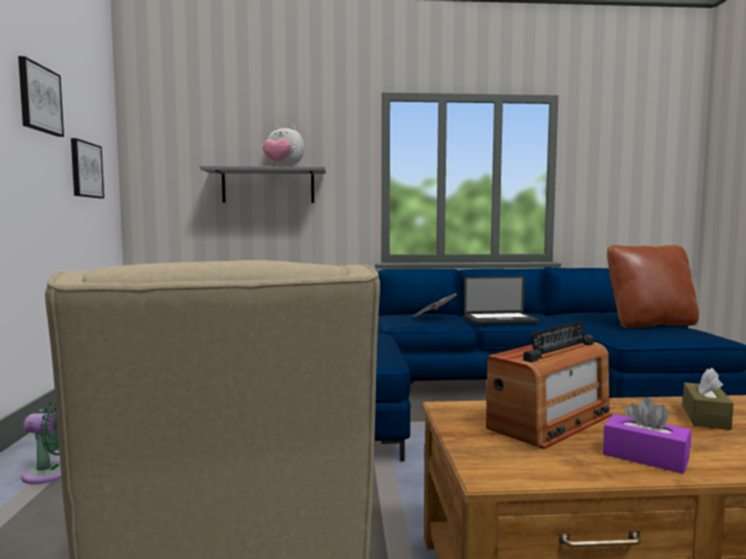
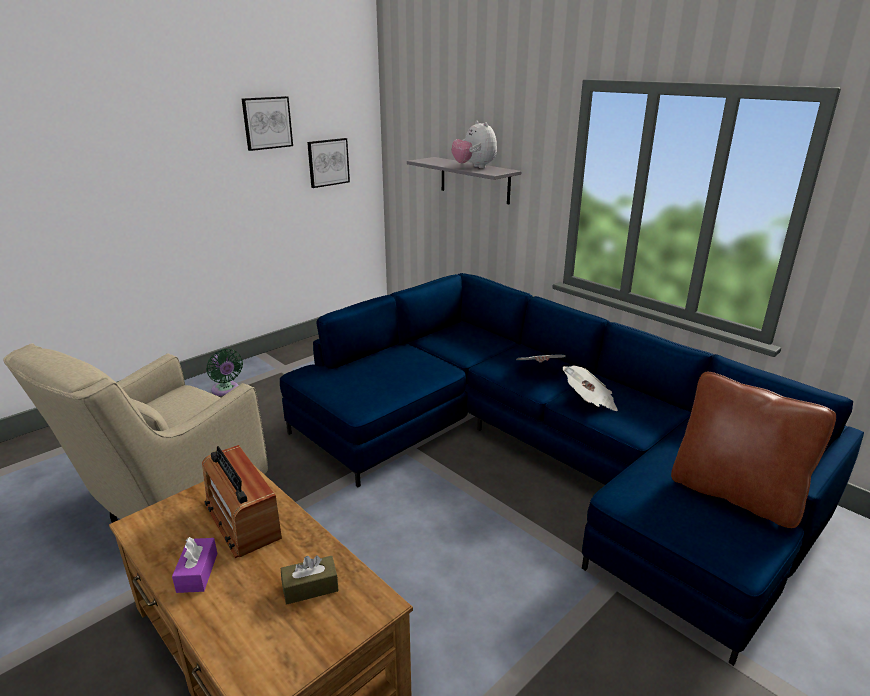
camera: 50 degrees right, 20 degrees up
(500, 320) = (589, 401): laptop -> newspaper
(550, 422) = (242, 519): radio -> radio turned 45 degrees clockwise

